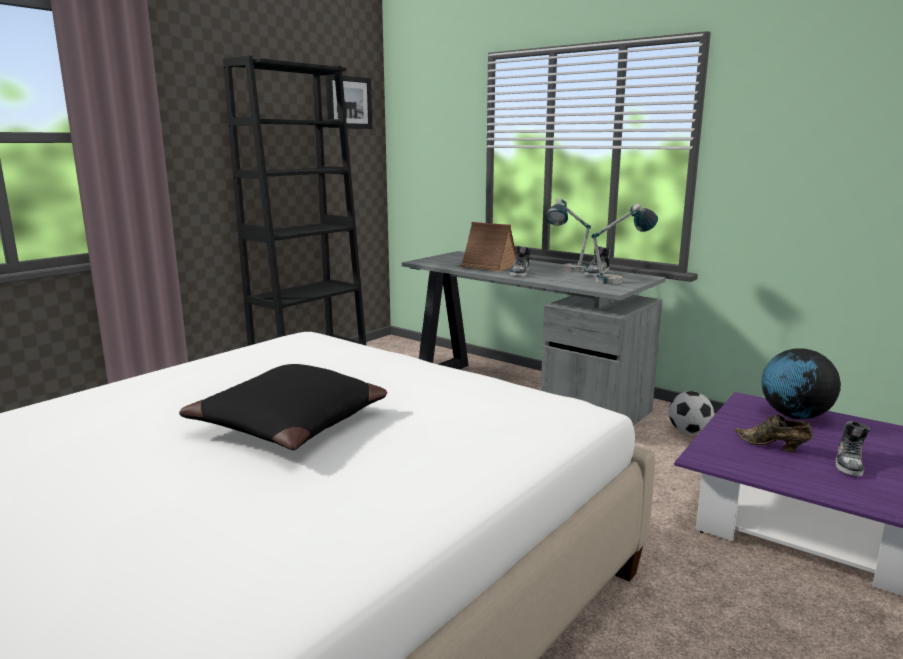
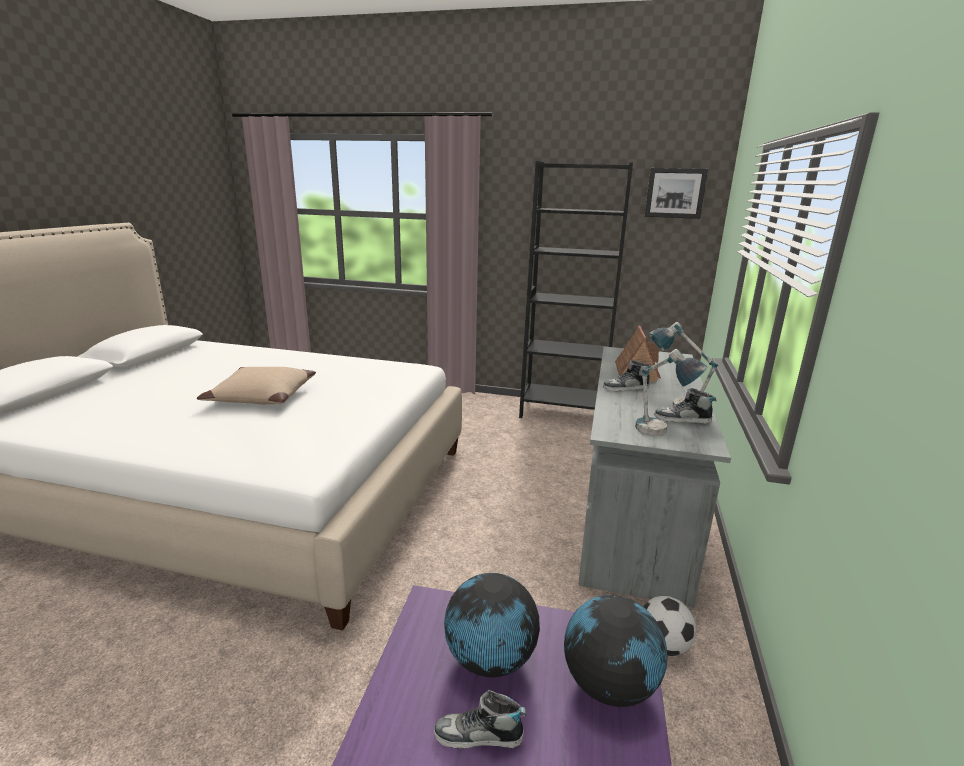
camera: 65 degrees right, 5 degrees up
(291, 423) = (261, 396): black pillow -> beige pillow
(773, 446) = (490, 659): brown shoe -> globe

